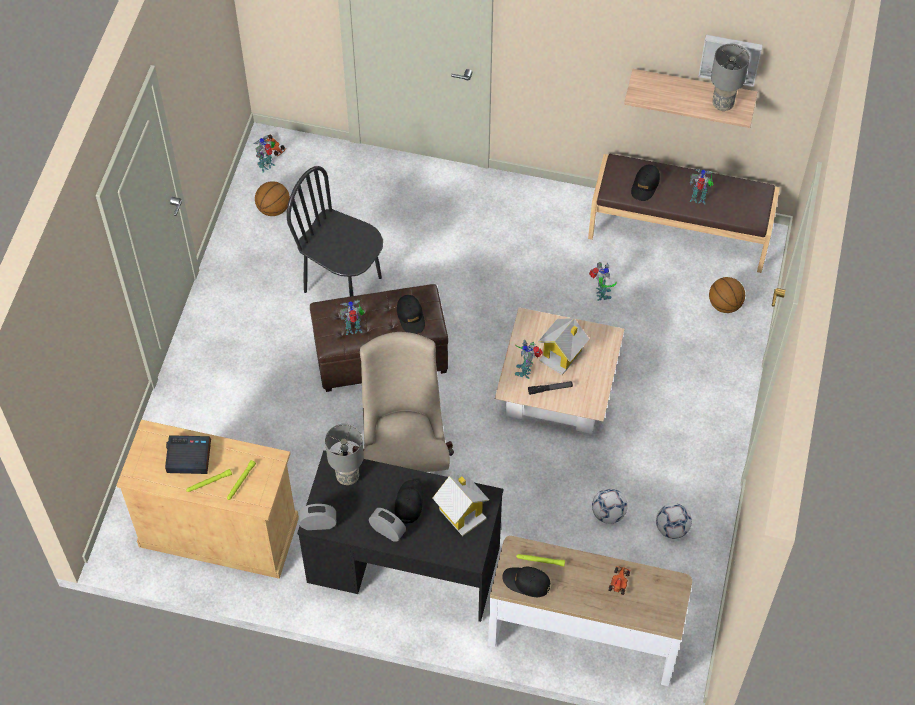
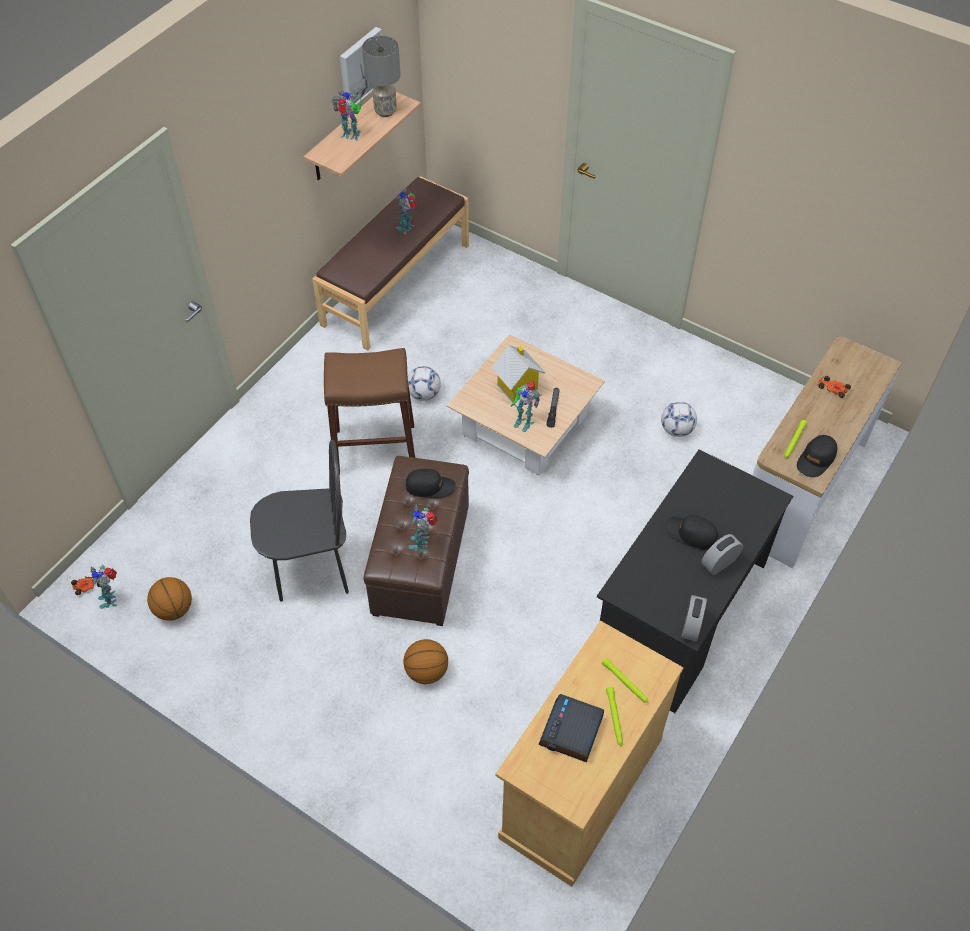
camera: 70 degrees left, 5 degrees down
(343, 284) = (312, 569): black chair -> black chair turned 150 degrees counterclockwise
(348, 476) = (639, 580): grey table lamp -> none
(404, 460) = (556, 577): beige office chair -> none
(461, 512) = (716, 491): toy house -> none
(481, 283) = (374, 448): none -> brown stool
(601, 294) = (436, 360): toy robot -> toy robot (351, 136)
(645, 185) = (370, 258): black cap -> none
(672, 528) = (707, 389): football -> football (424, 394)
(724, 304) = (489, 279): basketball -> basketball (426, 671)

